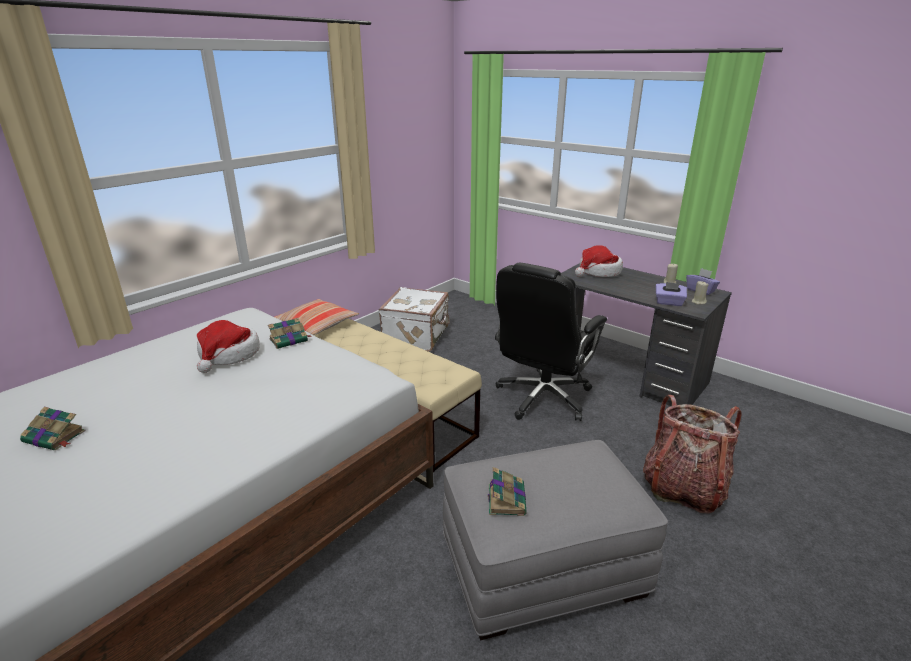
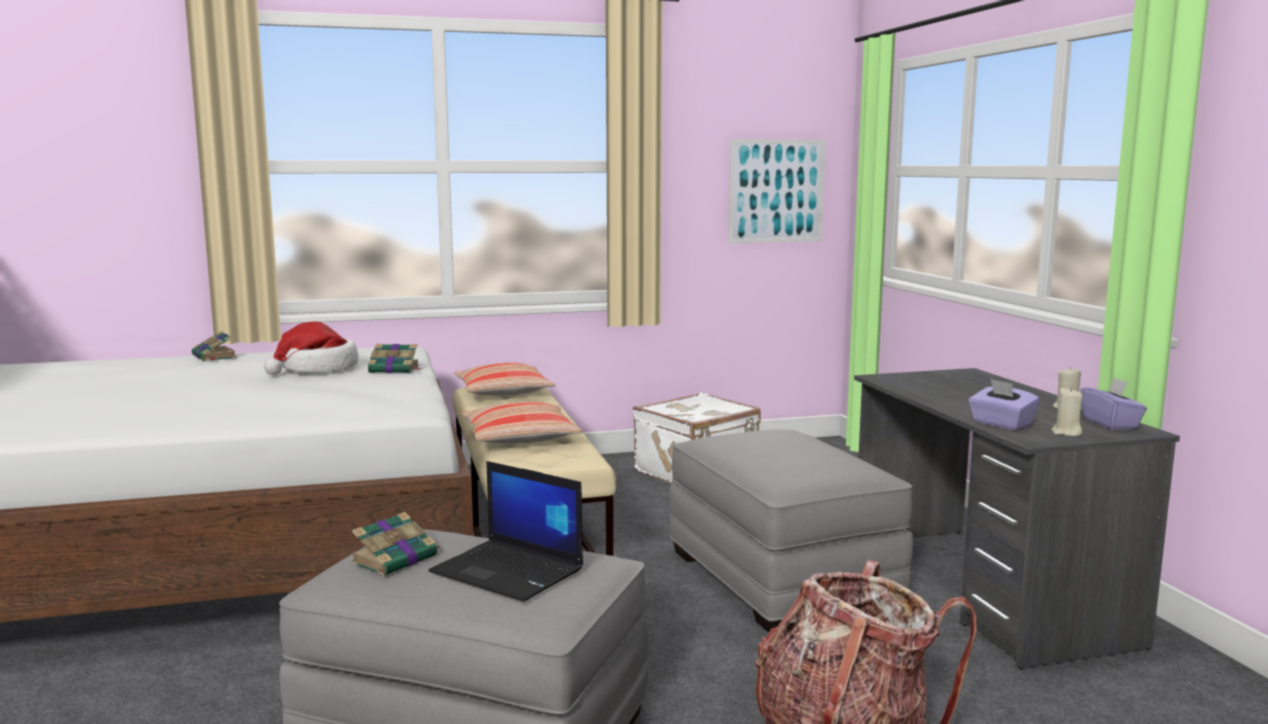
camera: 35 degrees right, 15 degrees down
(55, 437) = (87, 385): book -> book (215, 357)
(395, 364) = (520, 438): none -> pillow
(421, 152) = (776, 191): none -> picture
(542, 398) = (779, 578): black office chair -> grey ottoman
(575, 480) = (509, 571): none -> laptop
(598, 272) = (956, 381): hat -> none

